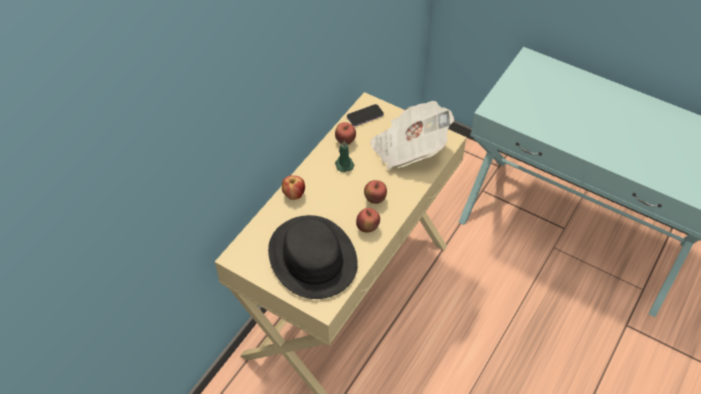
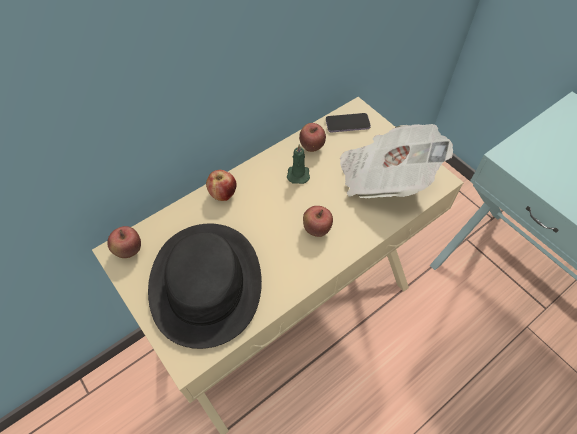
camera: 20 degrees right, 5 degrees up
(367, 228) = (291, 265): apple -> apple (129, 251)

